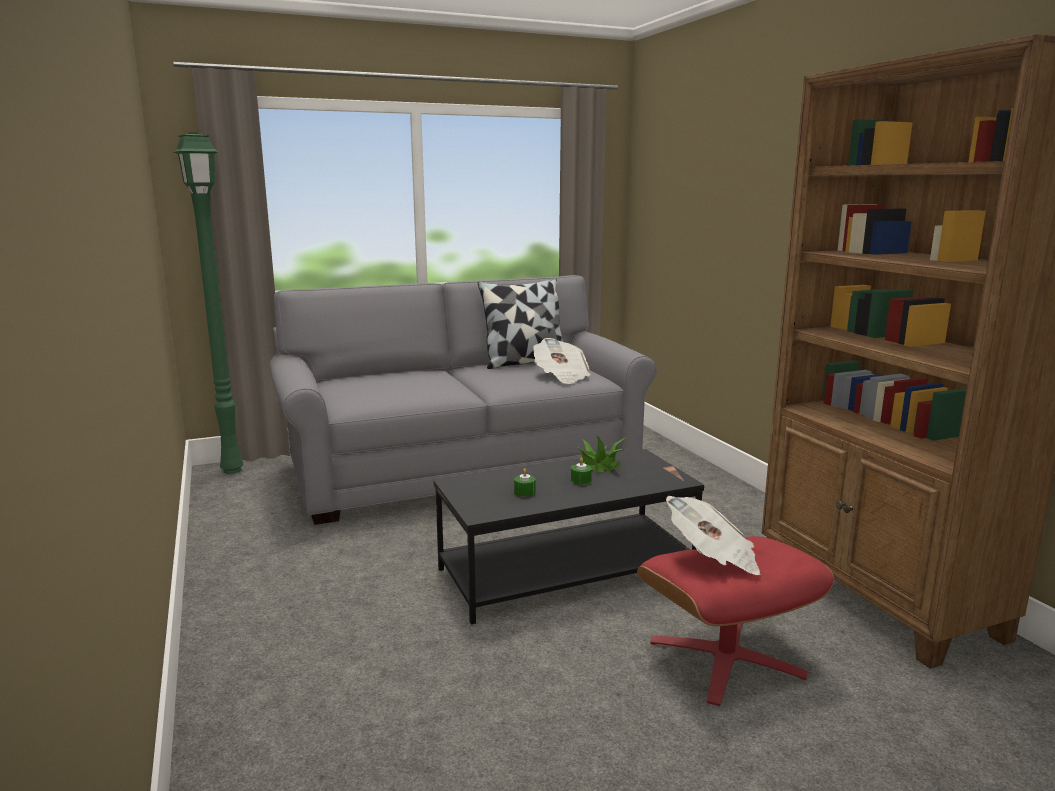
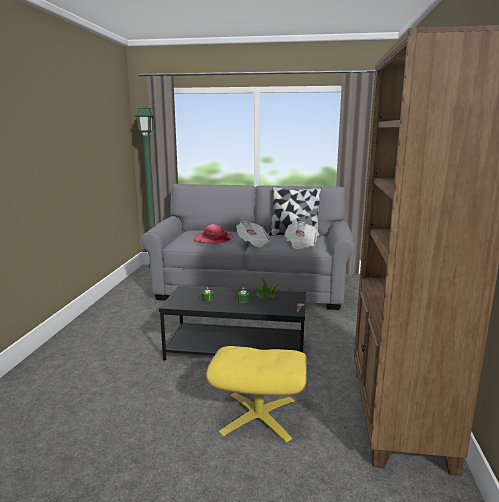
camera: 30 degrees right, 0 degrees up
(407, 388) = (213, 239): none -> hat
(713, 558) = (246, 353): newspaper -> newspaper (253, 243)
(726, 658) = (258, 416): red ottoman -> yellow ottoman

